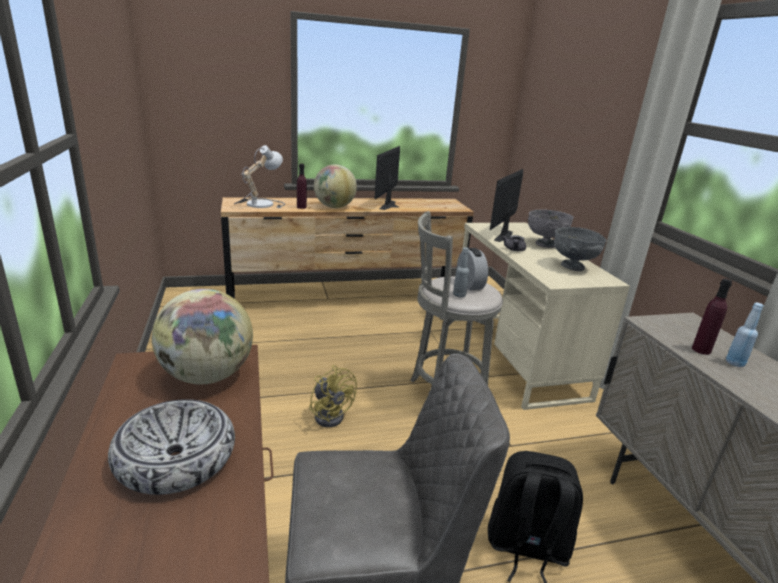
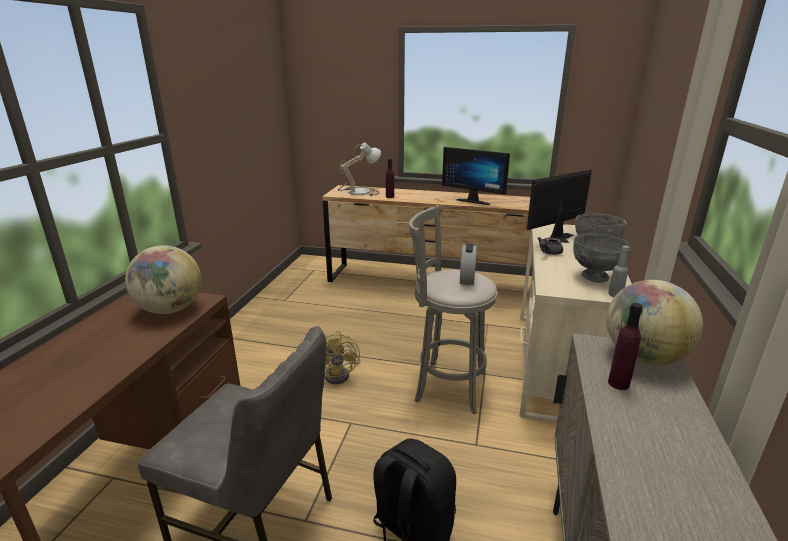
camera: 30 degrees right, 0 degrees up
(176, 458) = (94, 354): bowl -> none
(334, 207) = (418, 198): globe -> globe (643, 357)
(392, 206) = (474, 201): monitor -> monitor turned 105 degrees counterclockwise
(459, 295) = (444, 287): grey bottle -> grey bottle (615, 295)
(734, 363) = (643, 406): blue bottle -> none

